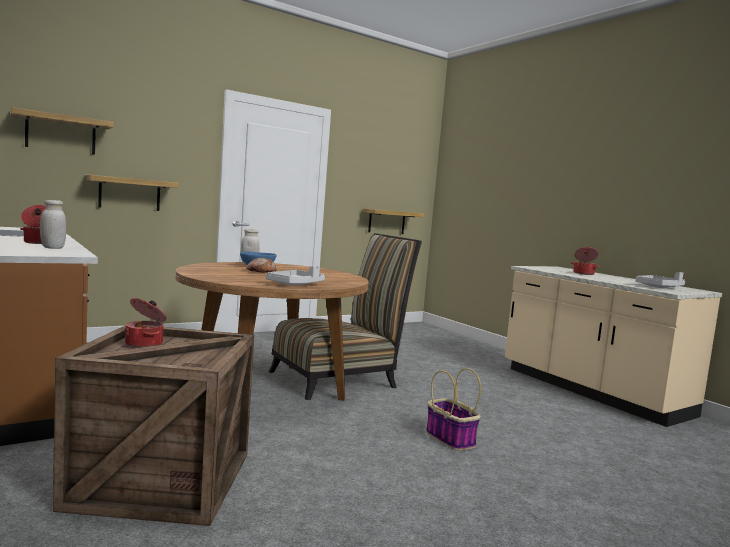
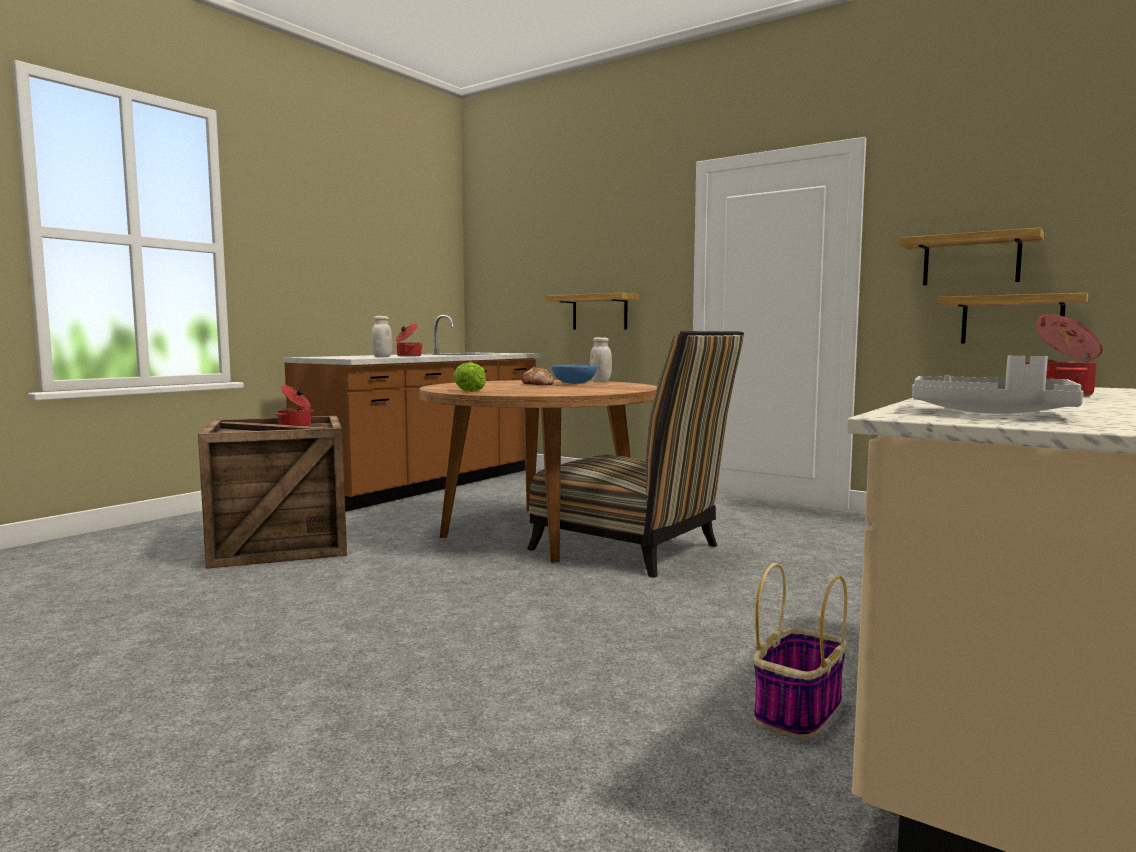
camera: 70 degrees right, 0 degrees up
(61, 134) = (545, 259): shelf -> shelf (971, 260)
(295, 284) = (471, 391): grey tray -> lettuce
(449, 438) = (482, 624): basket -> basket (798, 710)

